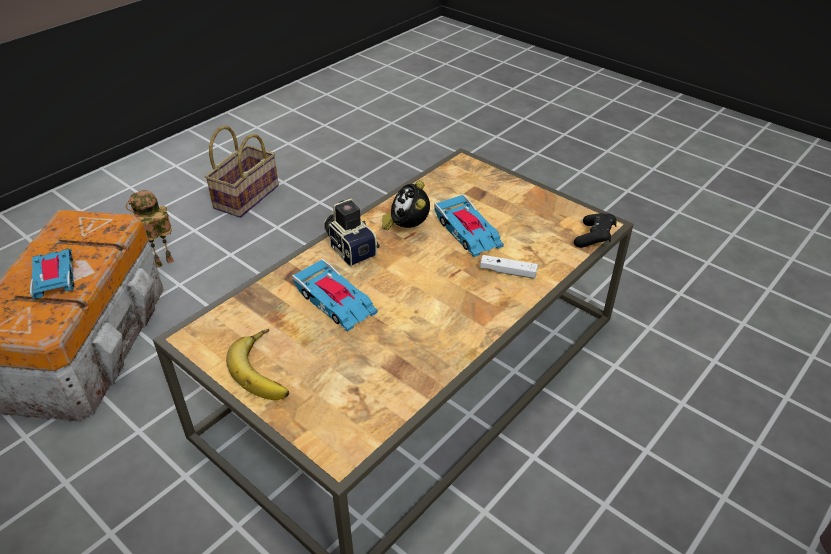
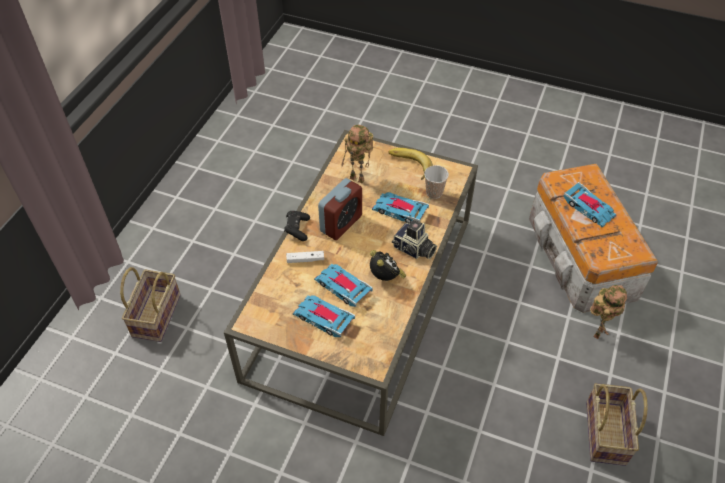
camera: 160 degrees right, 10 degrees up
(263, 313) = (434, 193): none -> cup
(369, 370) = (359, 178): none -> toy robot
(435, 305) = (341, 223): none -> alarm clock
(504, 209) = (323, 318): none -> toy car
(594, 238) = (252, 306): black game controller -> black game controller (297, 229)
(735, 436) = (156, 314): none -> basket

